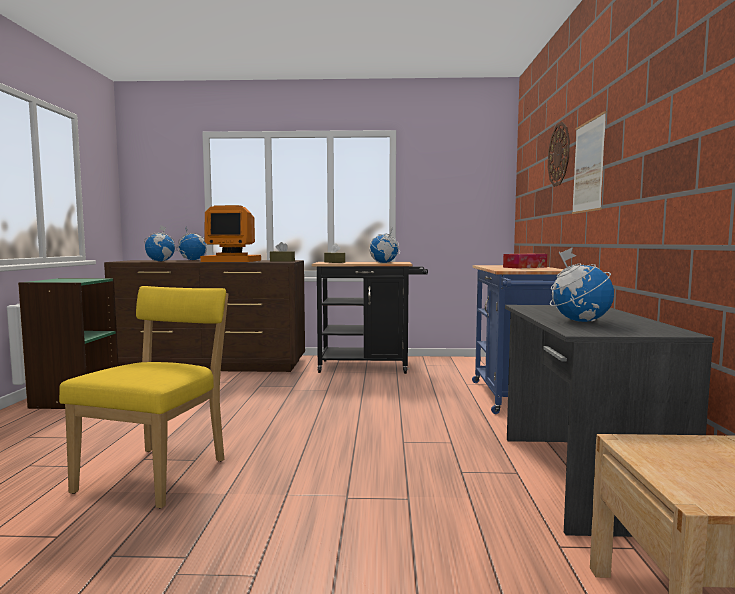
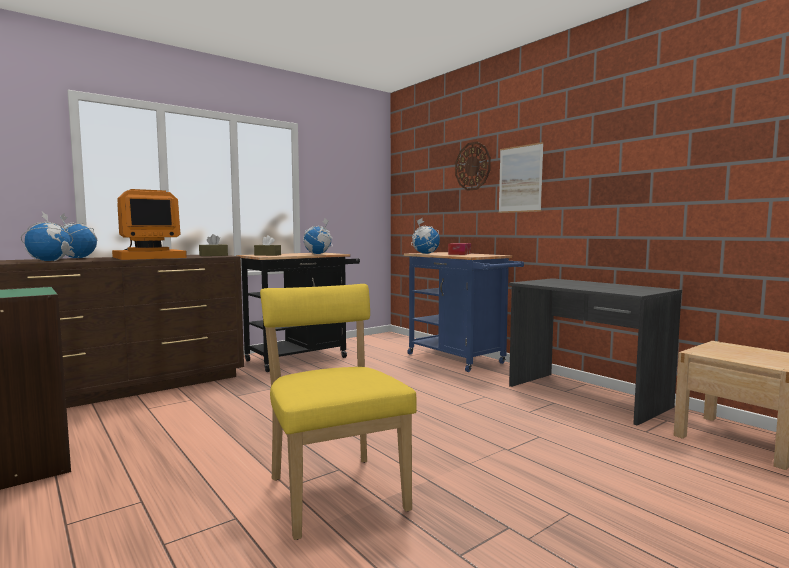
camera: 40 degrees left, 0 degrees up
(579, 321) = (601, 288): globe -> globe (425, 253)

